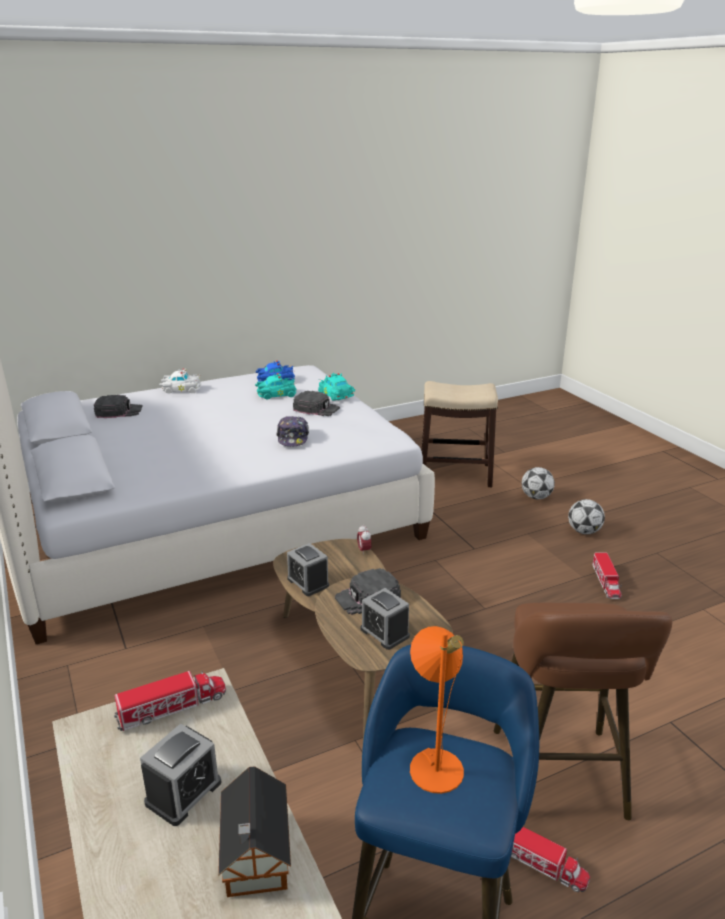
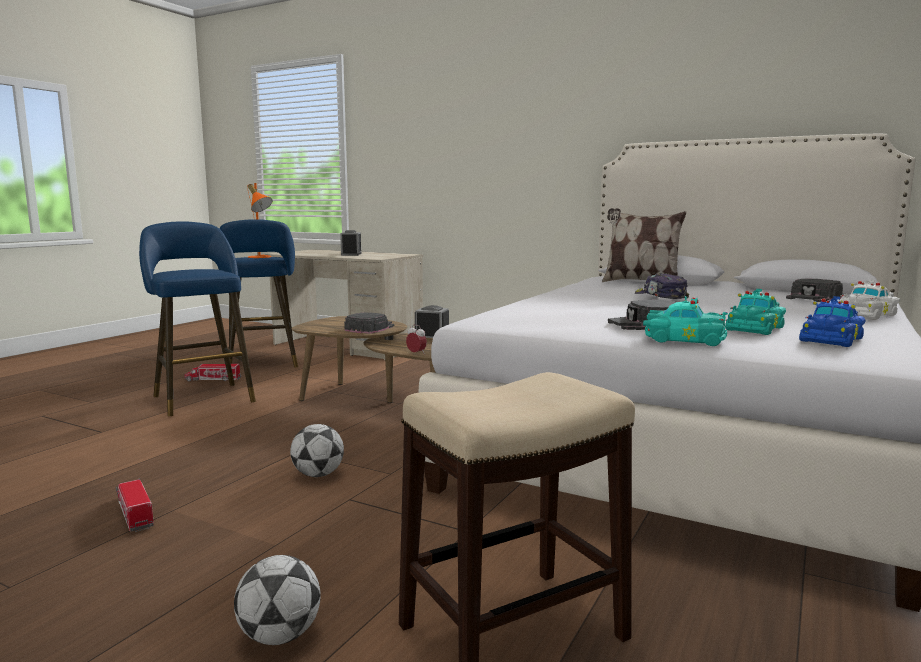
camera: 145 degrees right, 15 degrees down
(114, 474) = (640, 283): none -> pillow
(172, 707) = (384, 256): toy truck -> none
(255, 856) = (312, 254): toy house -> none
(293, 438) = (580, 304): cap -> cap (660, 297)
(384, 633) = (339, 323): alarm clock -> none
(560, 779) = (202, 397): brown stool -> blue stool
(584, 531) = (160, 583): football -> football (318, 475)

